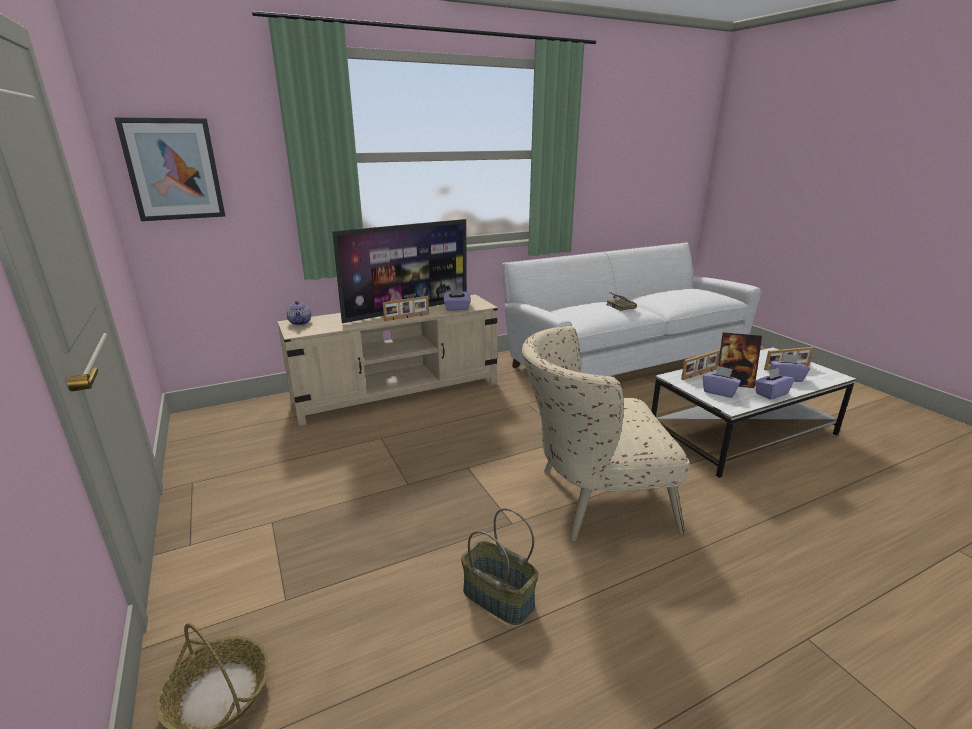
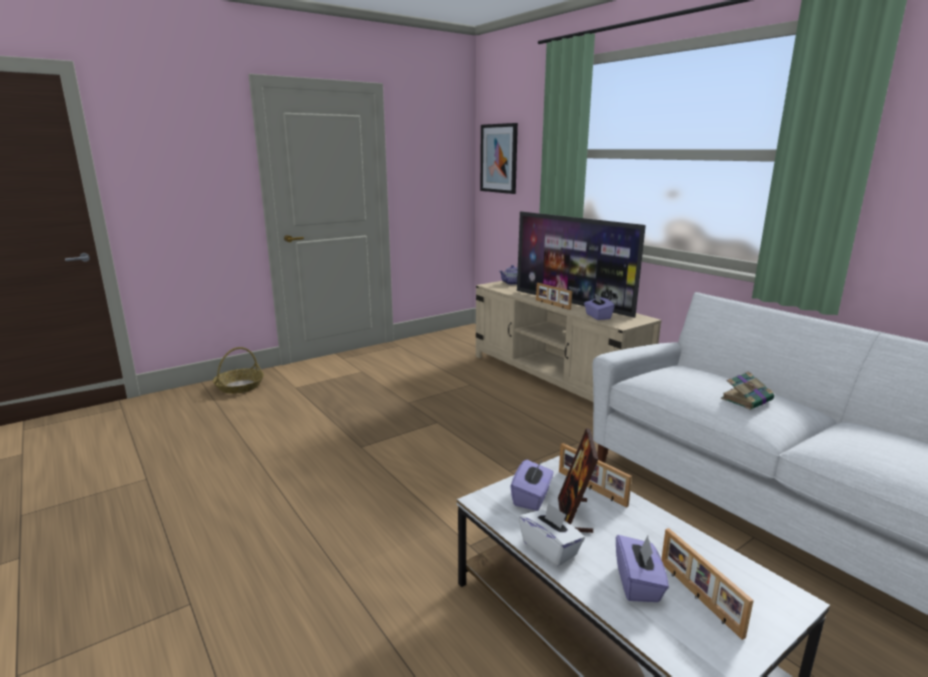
camera: 80 degrees right, 5 degrees down
(497, 598) = (281, 446): basket -> none
(591, 499) = (397, 484): beige armchair -> none
(771, 393) = (550, 549): purple tissue box -> white tissue box

